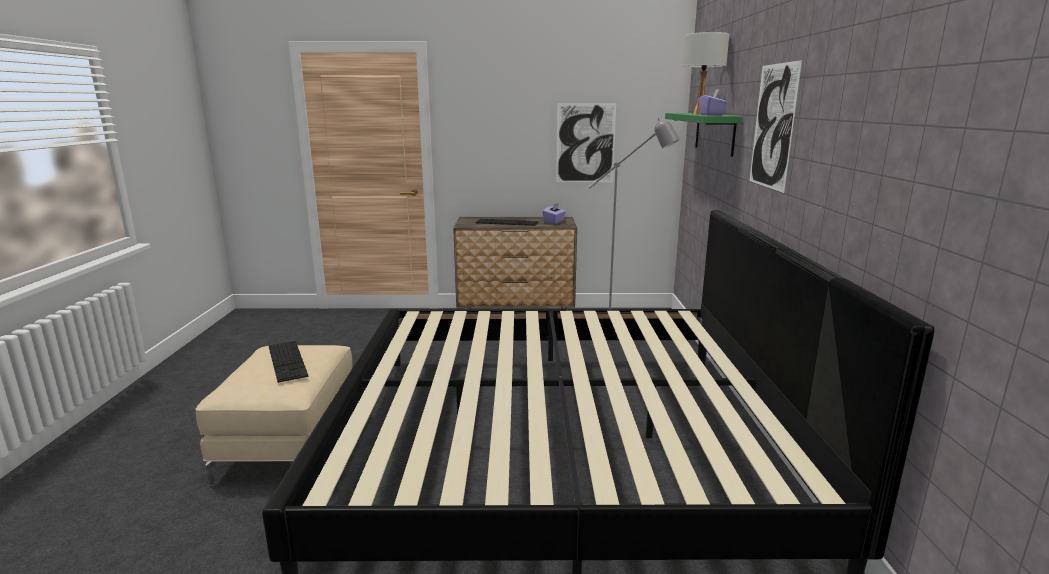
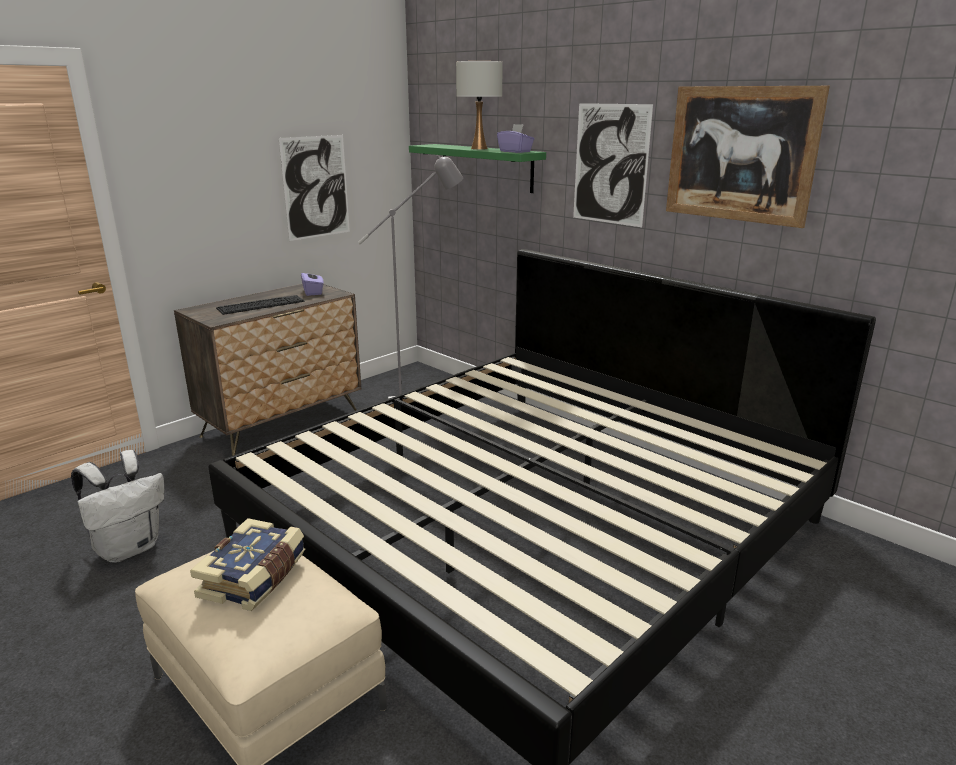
camera: 45 degrees left, 5 degrees up
(287, 360) = (255, 578): keyboard -> book
(351, 350) = (129, 548): none -> white backpack
(851, 110) = (740, 154): none -> picture

